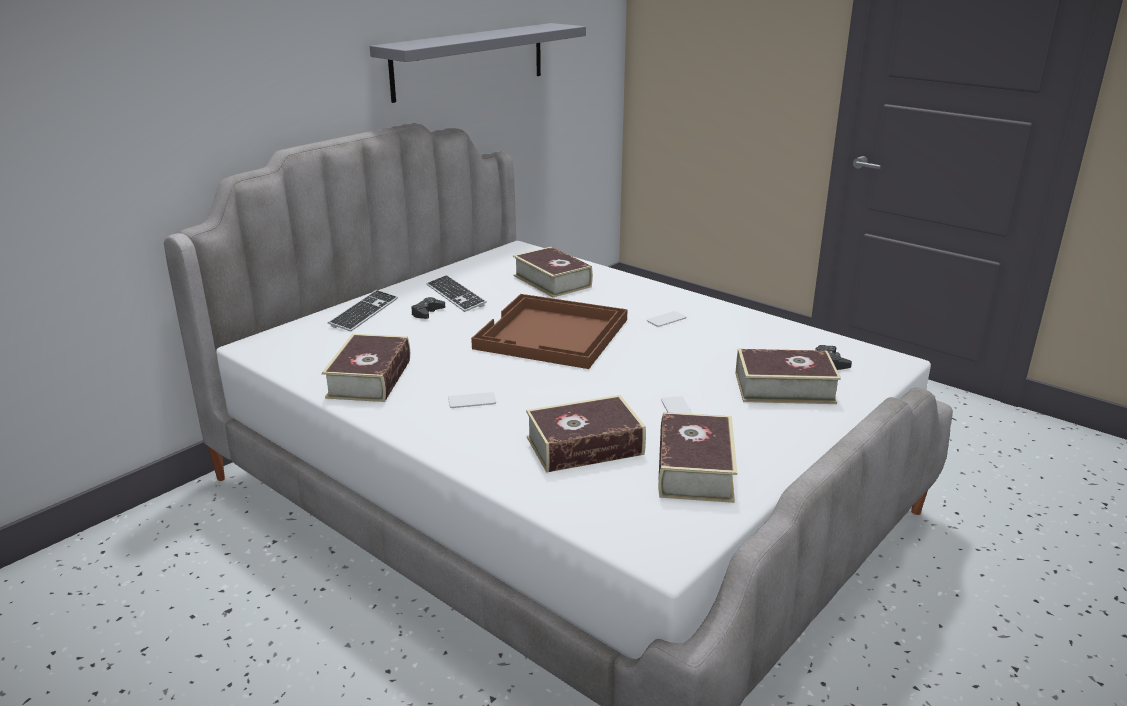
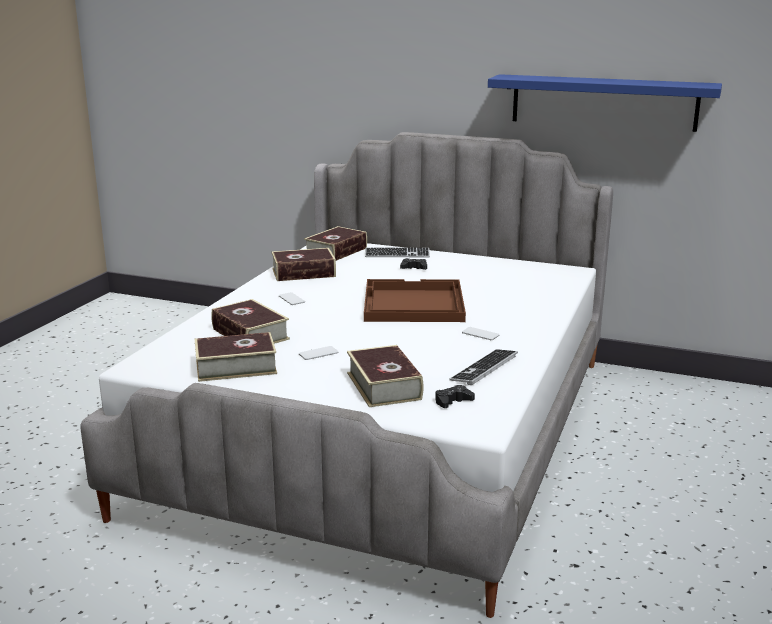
camera: 70 degrees right, 5 degrees down
(455, 295) = (452, 269): keyboard -> keyboard (484, 368)
(469, 61) = (603, 102): grey shelf -> blue shelf
(552, 281) = (516, 290): book -> book (336, 251)

